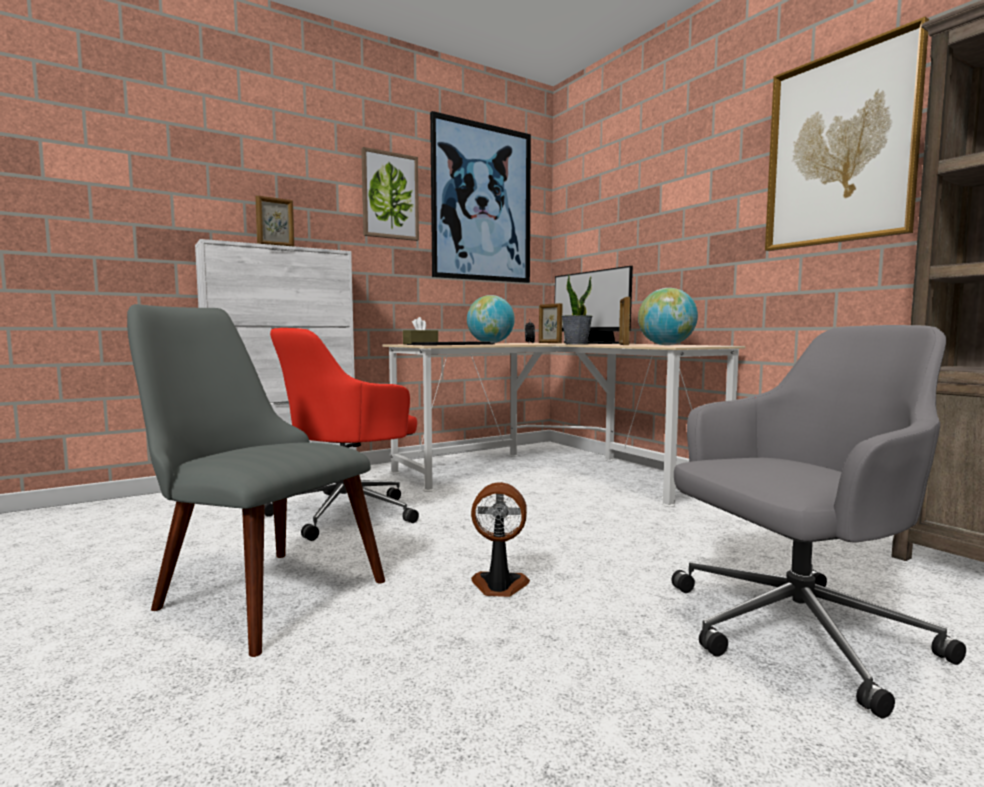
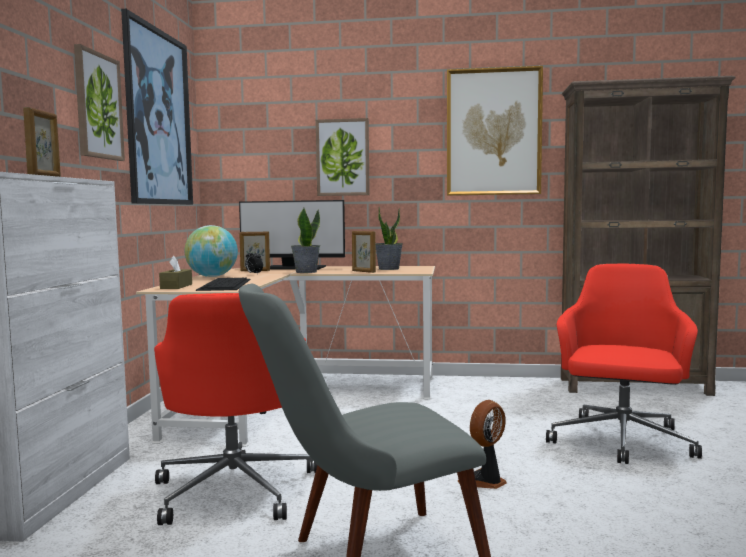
camera: 50 degrees left, 0 degrees up
(659, 219) = (343, 157): none -> picture
(666, 345) = (388, 269): globe -> potted plant
(792, 632) = (621, 441): grey office chair -> red office chair

